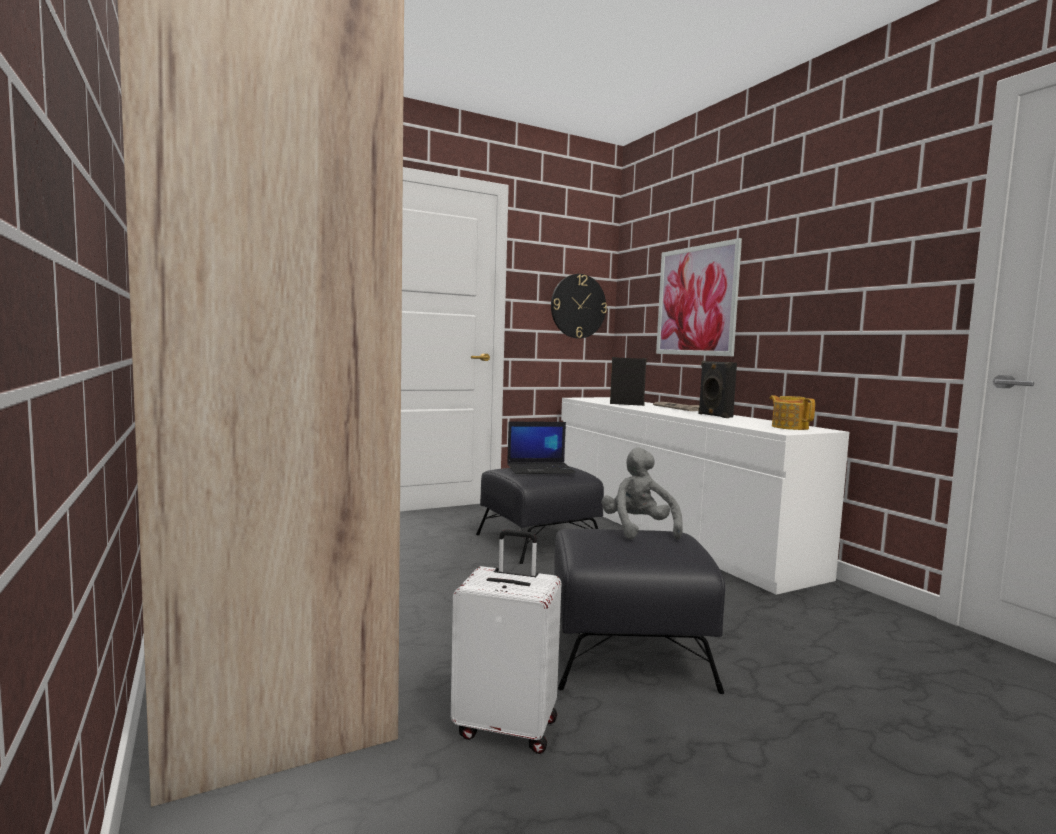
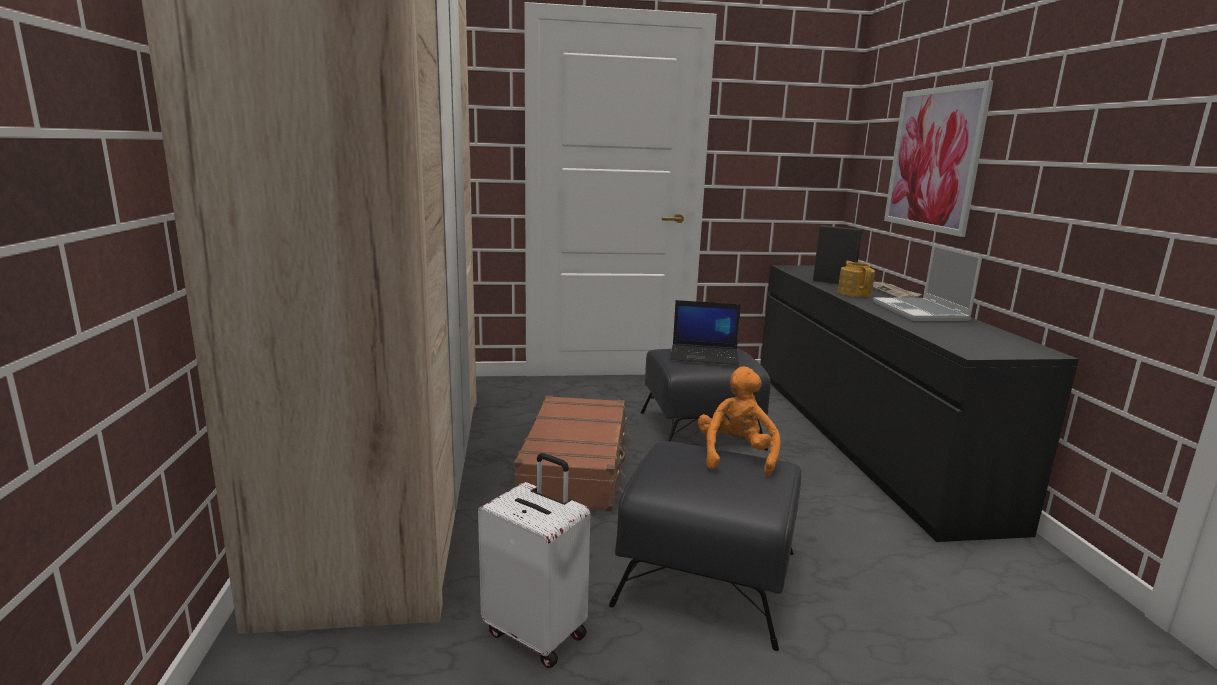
camera: 20 degrees right, 10 degrees up
(446, 583) = (576, 467): none -> brown suitcase
(578, 306) = (800, 157): wall clock -> none
(638, 529) = (735, 455): grey plush toy -> orange plush toy
(669, 530) = (862, 435): white dresser -> black dresser
(714, 415) = (921, 312): black speaker -> laptop
(789, 427) = (996, 344): teapot -> teapot (854, 293)

